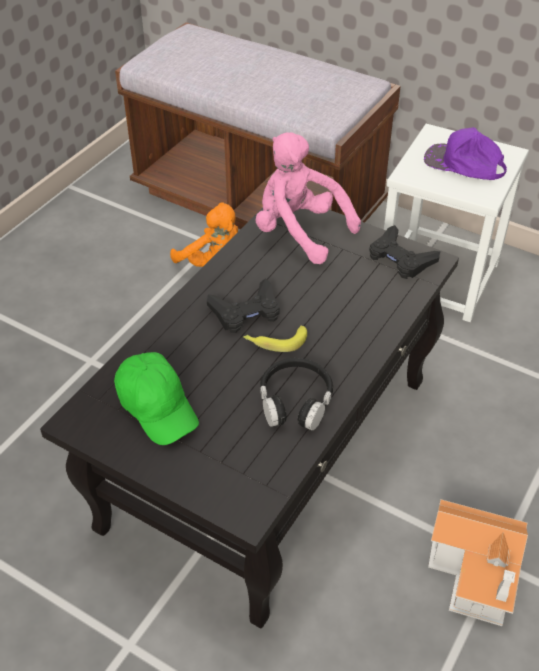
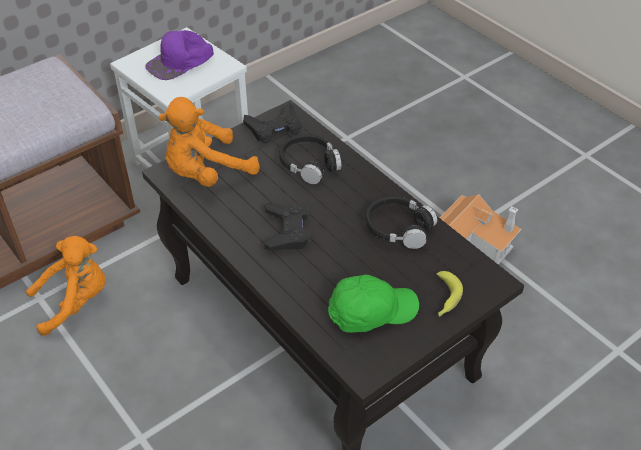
camera: 70 degrees left, 0 degrees up
(275, 341) = (330, 222): banana -> banana (444, 299)
(299, 232) = (206, 173): pink plush toy -> orange plush toy
(358, 301) = (309, 164): none -> black headphones

